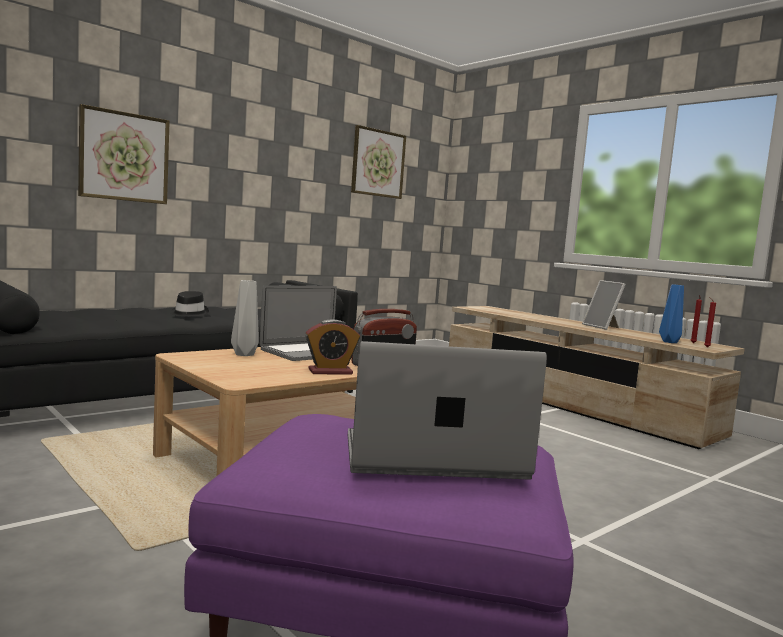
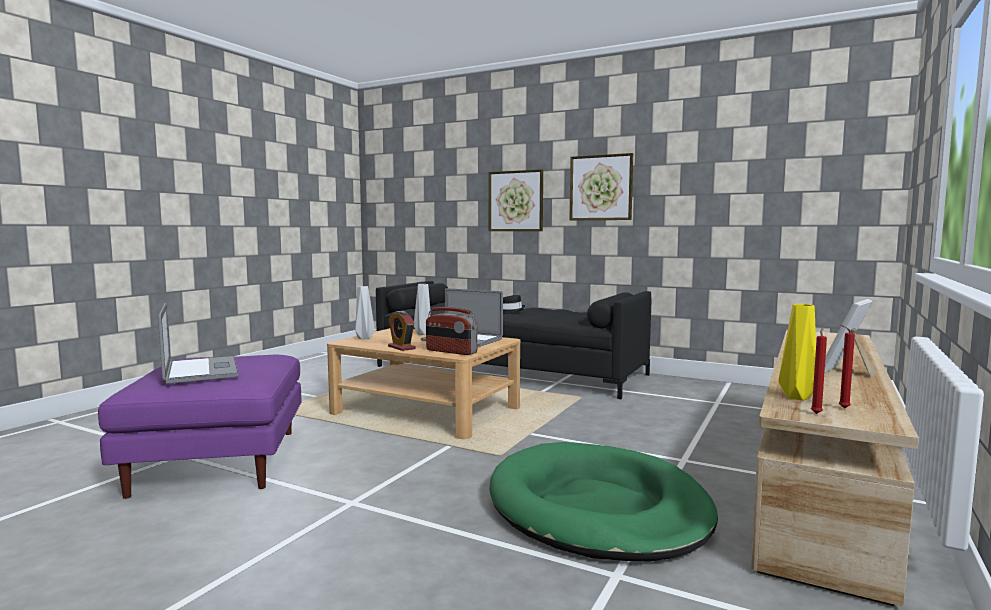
camera: 70 degrees right, 0 degrees up
(228, 373) = (365, 338): none -> grey vase
(378, 163) = (767, 162): picture -> picture (601, 188)
(607, 458) = (597, 508): none -> green dog bed
(670, 342) = (798, 397): blue vase -> yellow vase

